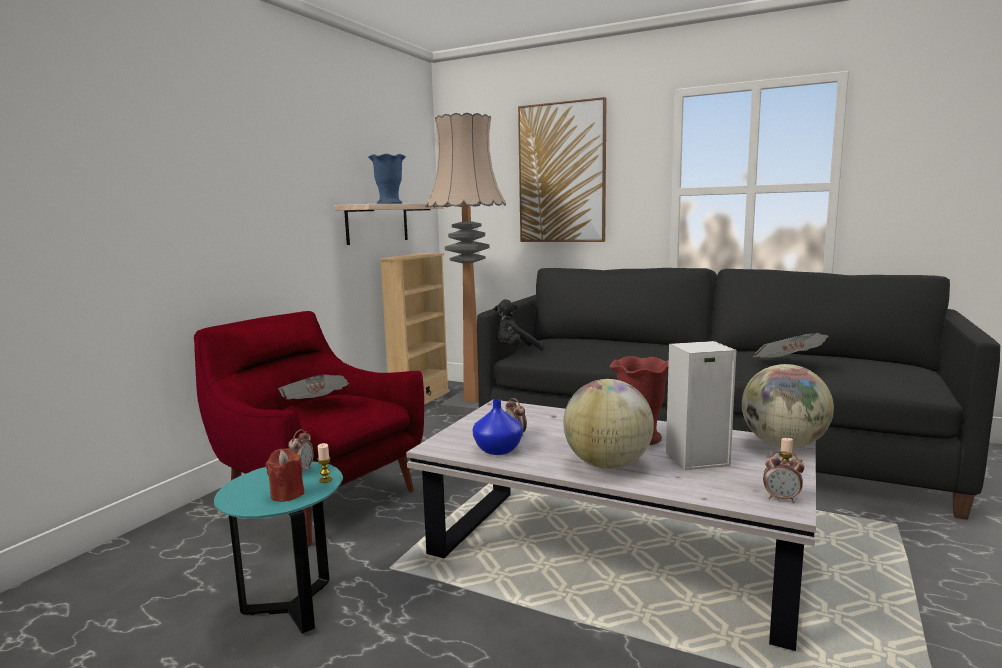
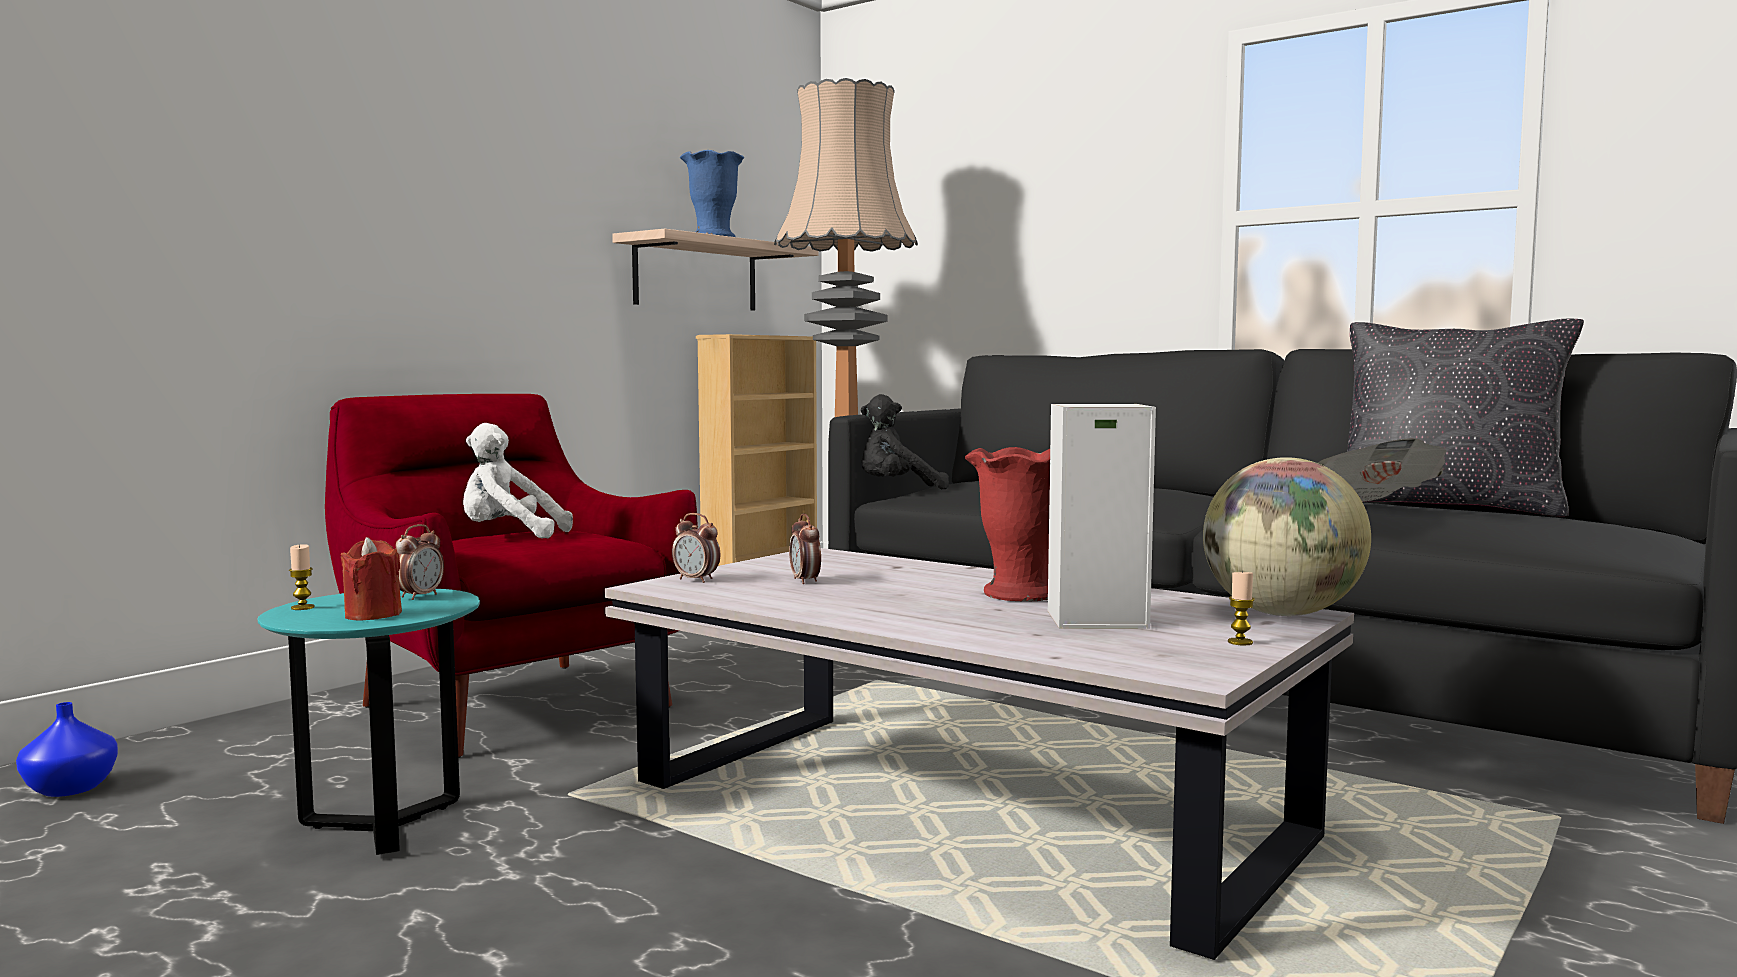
camera: 10 degrees right, 5 degrees down
(315, 406) = (508, 536): newspaper -> white plush toy
(325, 480) = (446, 606): candle -> candle (302, 608)
(497, 450) = (755, 593): blue vase -> blue vase (68, 788)
(562, 173) = (1030, 193): picture -> none
(607, 465) = (927, 616): globe -> none
(781, 499) = (1198, 665): alarm clock -> alarm clock (696, 580)
(811, 354) = (1446, 505): none -> black pillow

